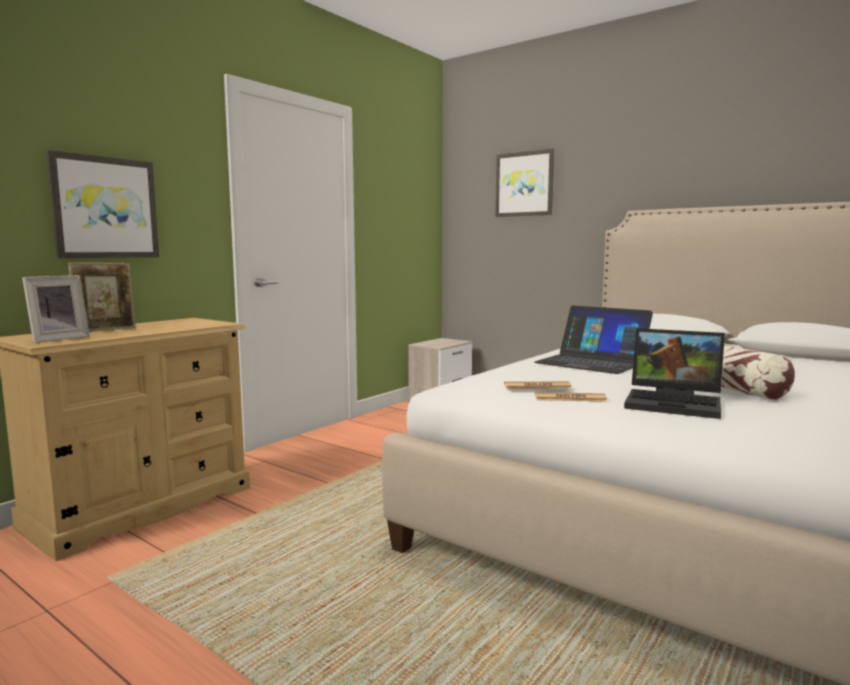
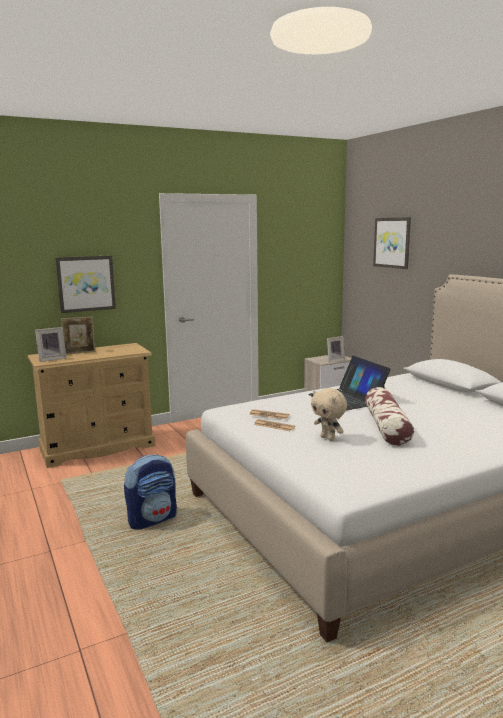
camera: 25 degrees right, 5 degrees up
(365, 610) = (152, 519): none -> backpack
(449, 343) = (334, 360): none -> picture frame
(676, 403) = (328, 438): laptop -> beige plush toy

